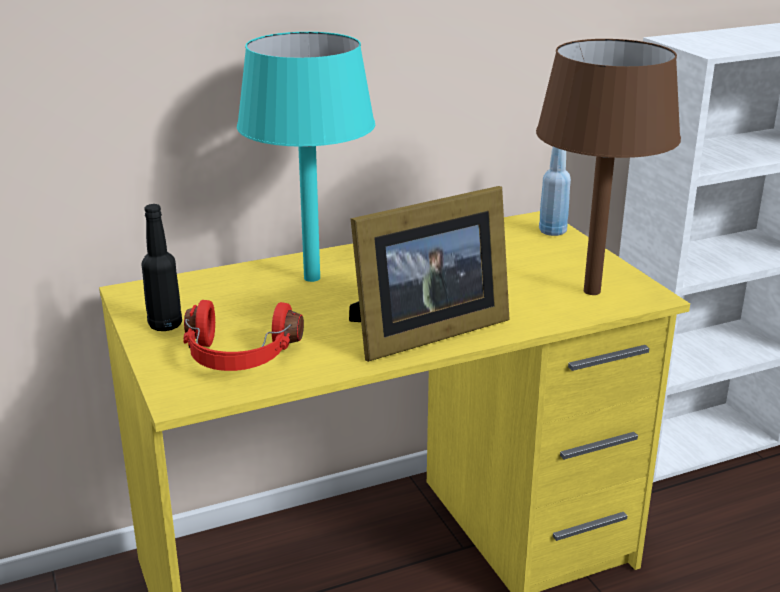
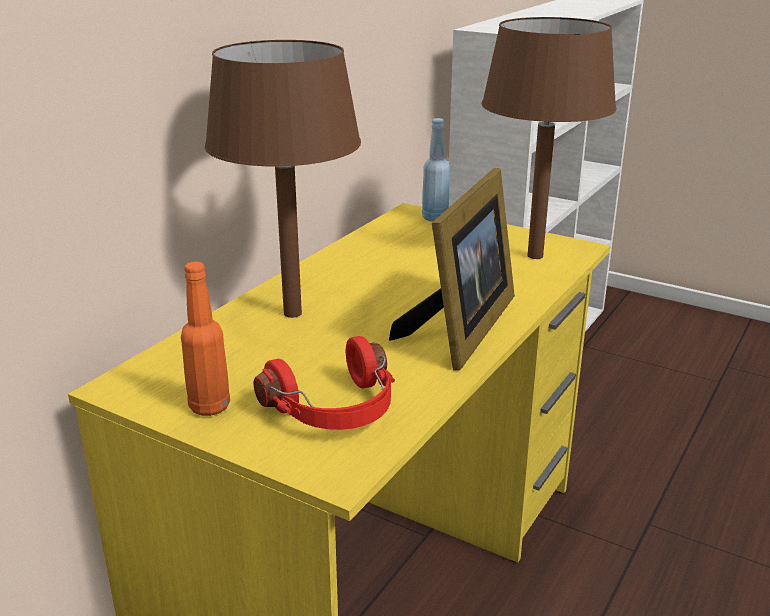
camera: 35 degrees left, 0 degrees up
(165, 325) = (209, 406): black bottle -> orange bottle
(311, 278) = (292, 313): turquoise table lamp -> brown table lamp

